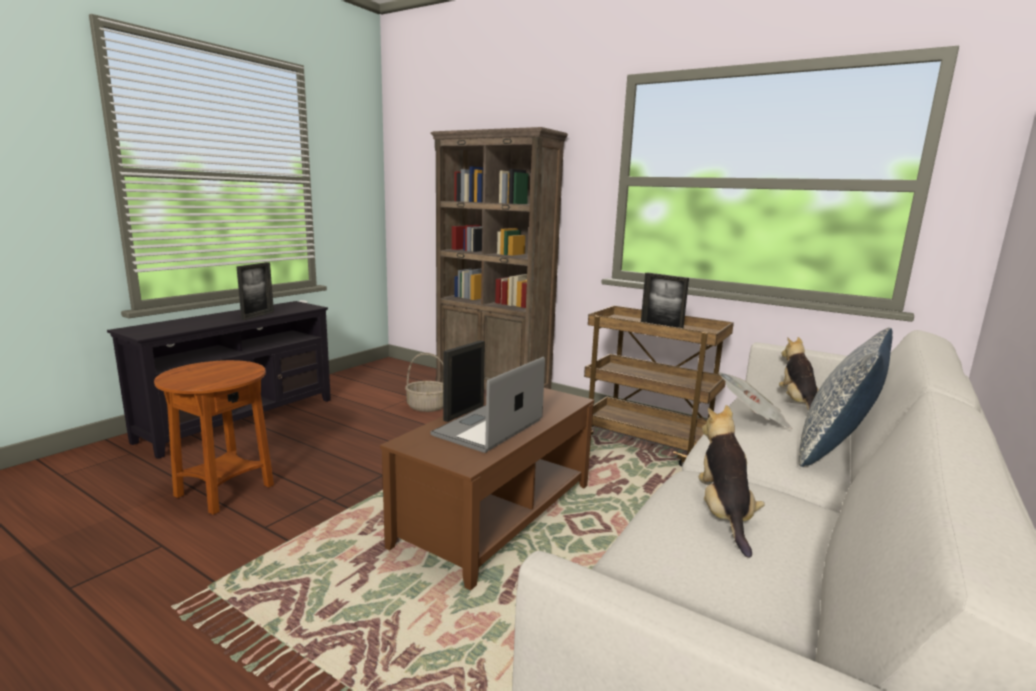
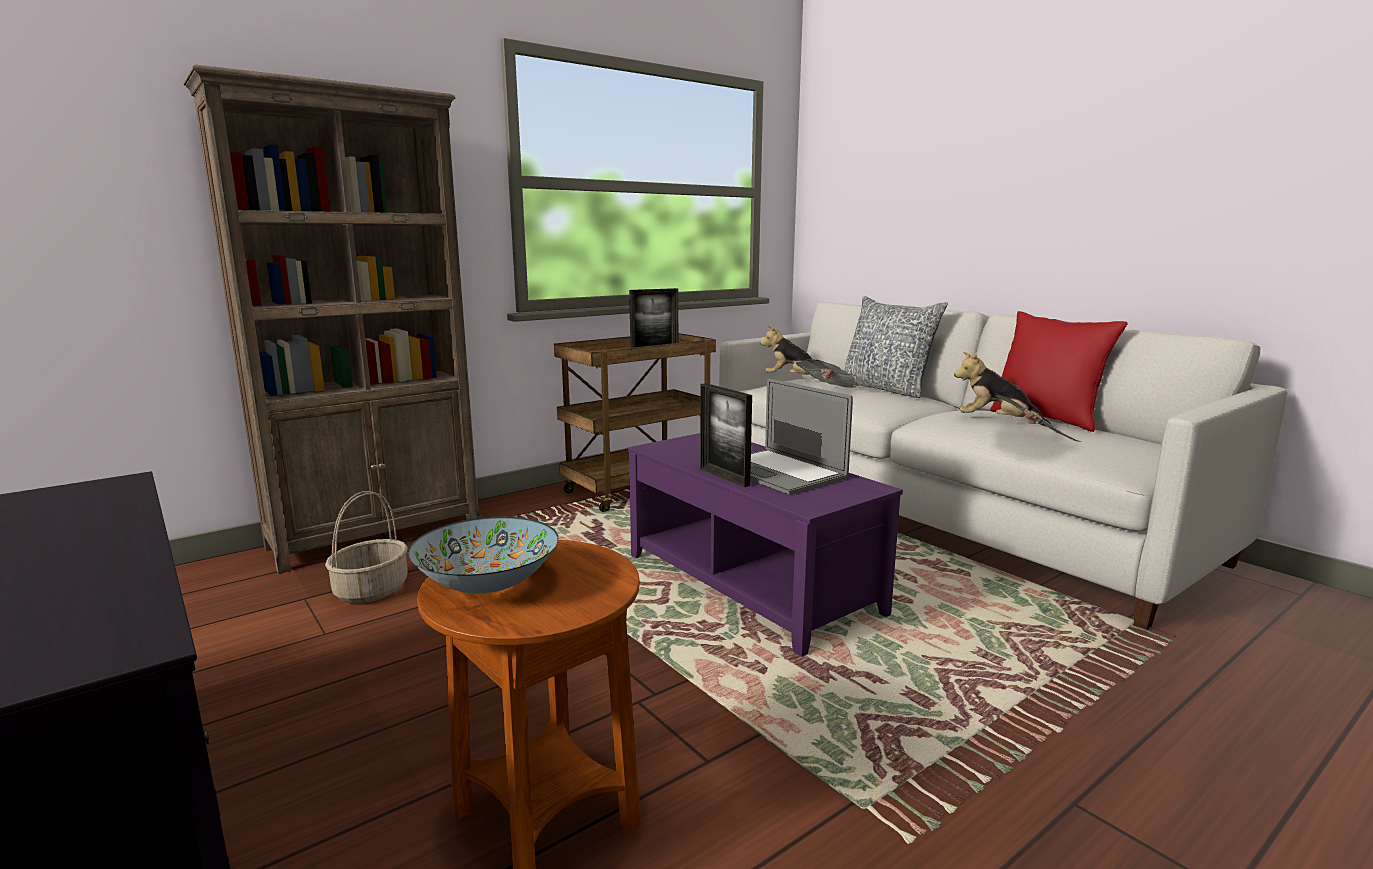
camera: 70 degrees left, 0 degrees up
(211, 368) = (487, 583): none -> bowl
(258, 315) = (120, 526): picture frame -> none
(497, 514) = (750, 584): brown coffee table -> purple coffee table
(652, 536) = (1034, 439): none -> newspaper
(820, 564) = (1047, 419): none -> red pillow

